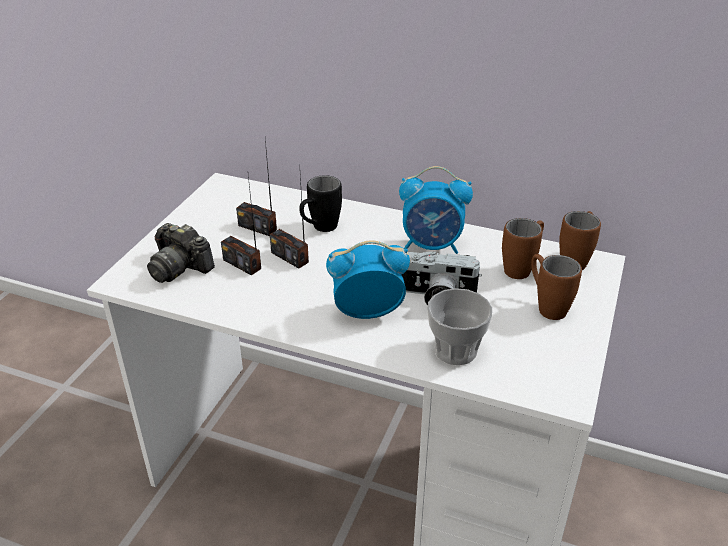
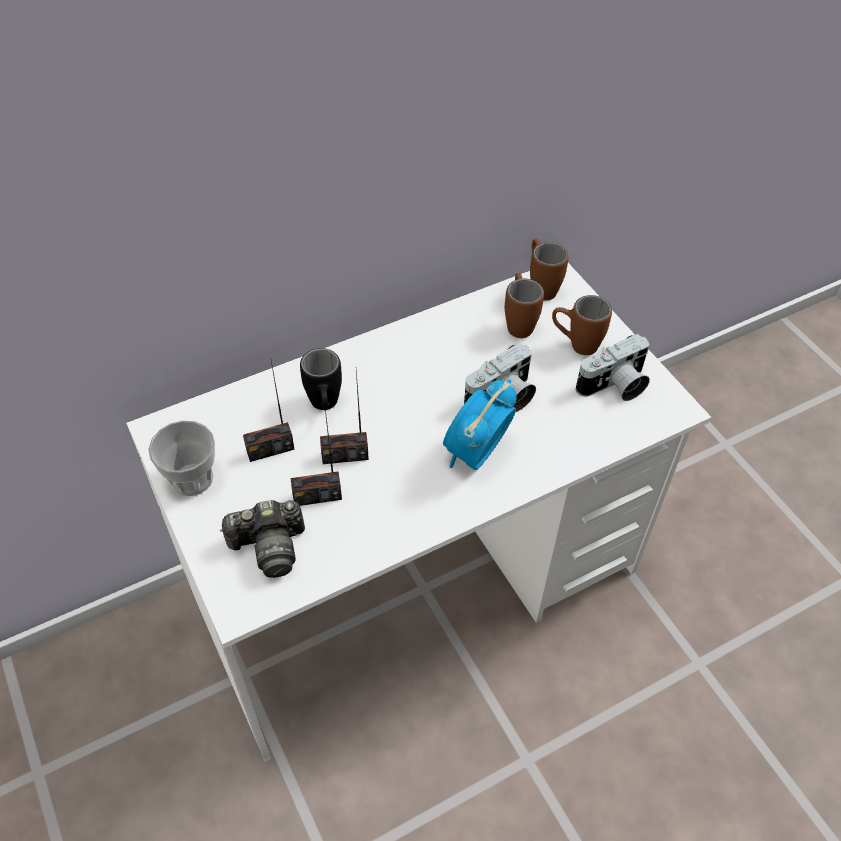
camera: 50 degrees left, 15 degrees up
(432, 246) = (433, 352): alarm clock -> none
(455, 351) = (574, 432): cup -> cup (192, 478)
(535, 348) = (614, 386): none -> camera

